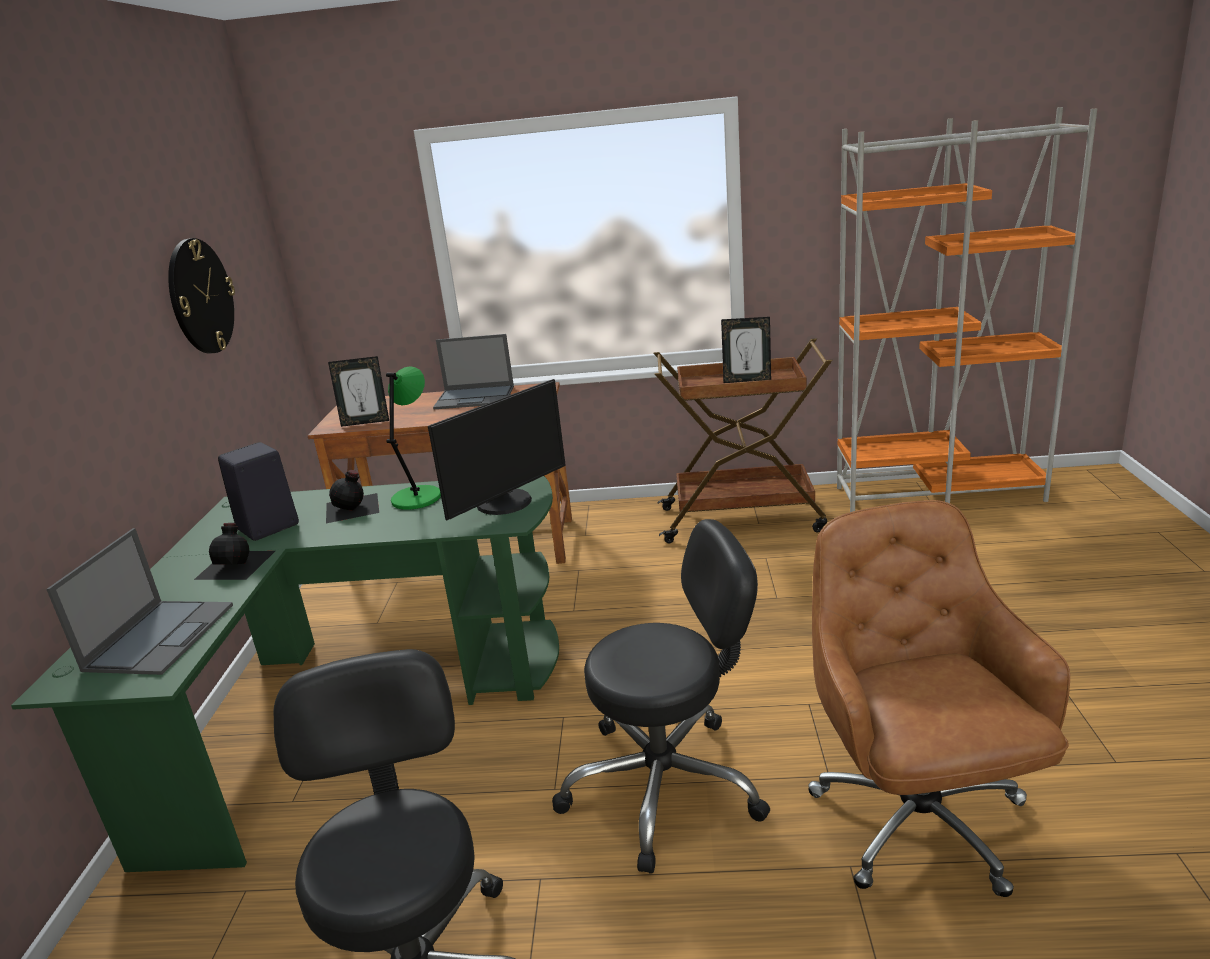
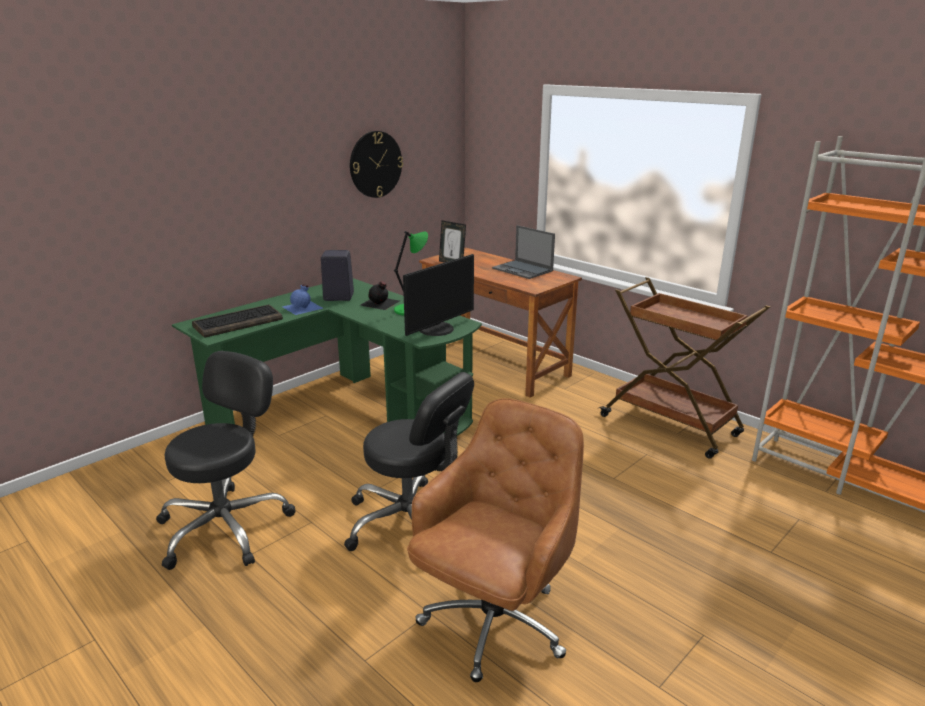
camera: 40 degrees right, 0 degrees up
(161, 636) = (238, 322): laptop -> keyboard
(237, 564) = (303, 307): black bottle -> blue bottle
(506, 503) = (437, 330): monitor -> monitor turned 45 degrees counterclockwise
(747, 380) = (694, 320): picture frame -> none

